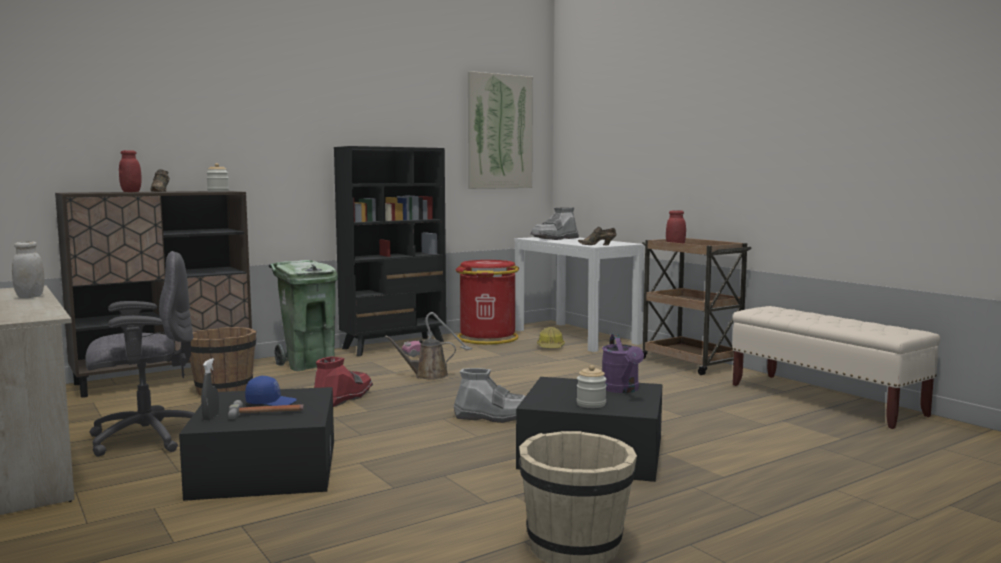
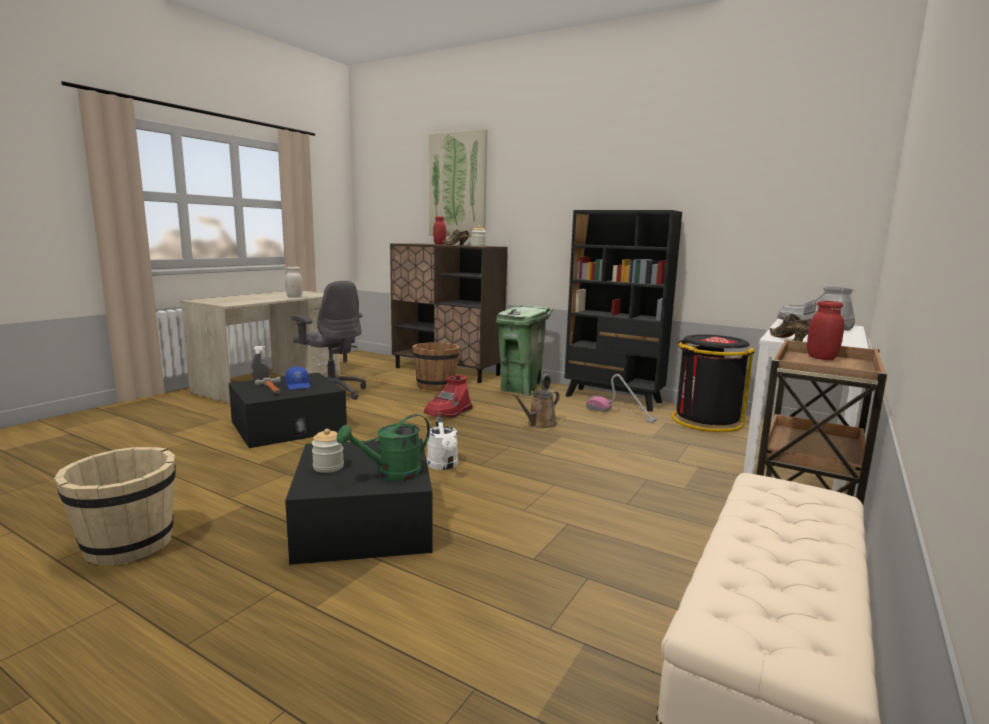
camera: 65 degrees right, 5 degrees up
(342, 398) = (448, 413): red boot -> red boot turned 120 degrees clockwise
(427, 376) = (539, 424): brown watering can -> brown watering can turned 105 degrees counterclockwise
(487, 338) = (705, 421): red trash can -> black trash can
(494, 417) = (443, 466): grey boot -> white watering can
(499, 131) = (793, 189): picture -> picture (458, 185)
(551, 347) = (722, 450): hard hat -> none
(622, 390) = (391, 474): purple watering can -> green watering can

